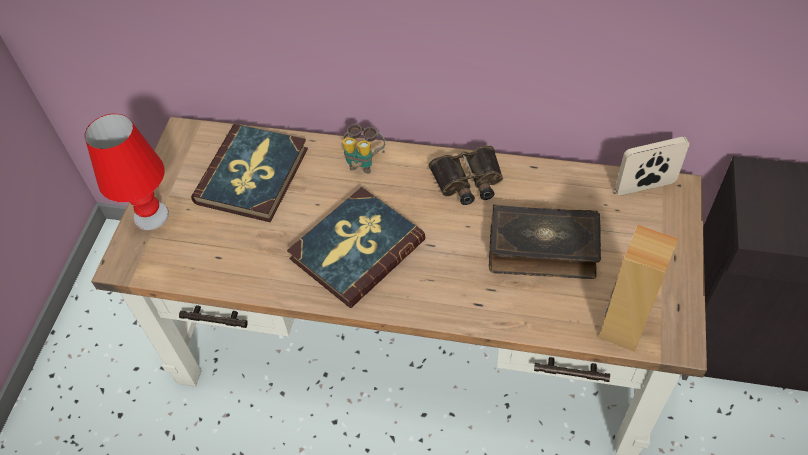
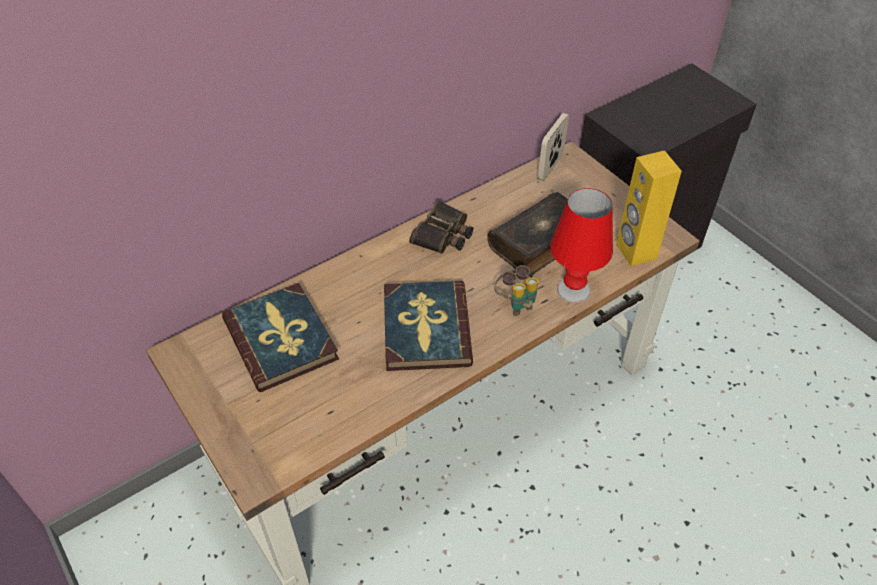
camera: 50 degrees left, 5 degrees down
(150, 216) = (231, 429): red table lamp -> red table lamp (573, 290)
(363, 161) = (355, 271): binoculars -> binoculars (516, 303)
(622, 328) = (635, 252): brown speaker -> yellow speaker

